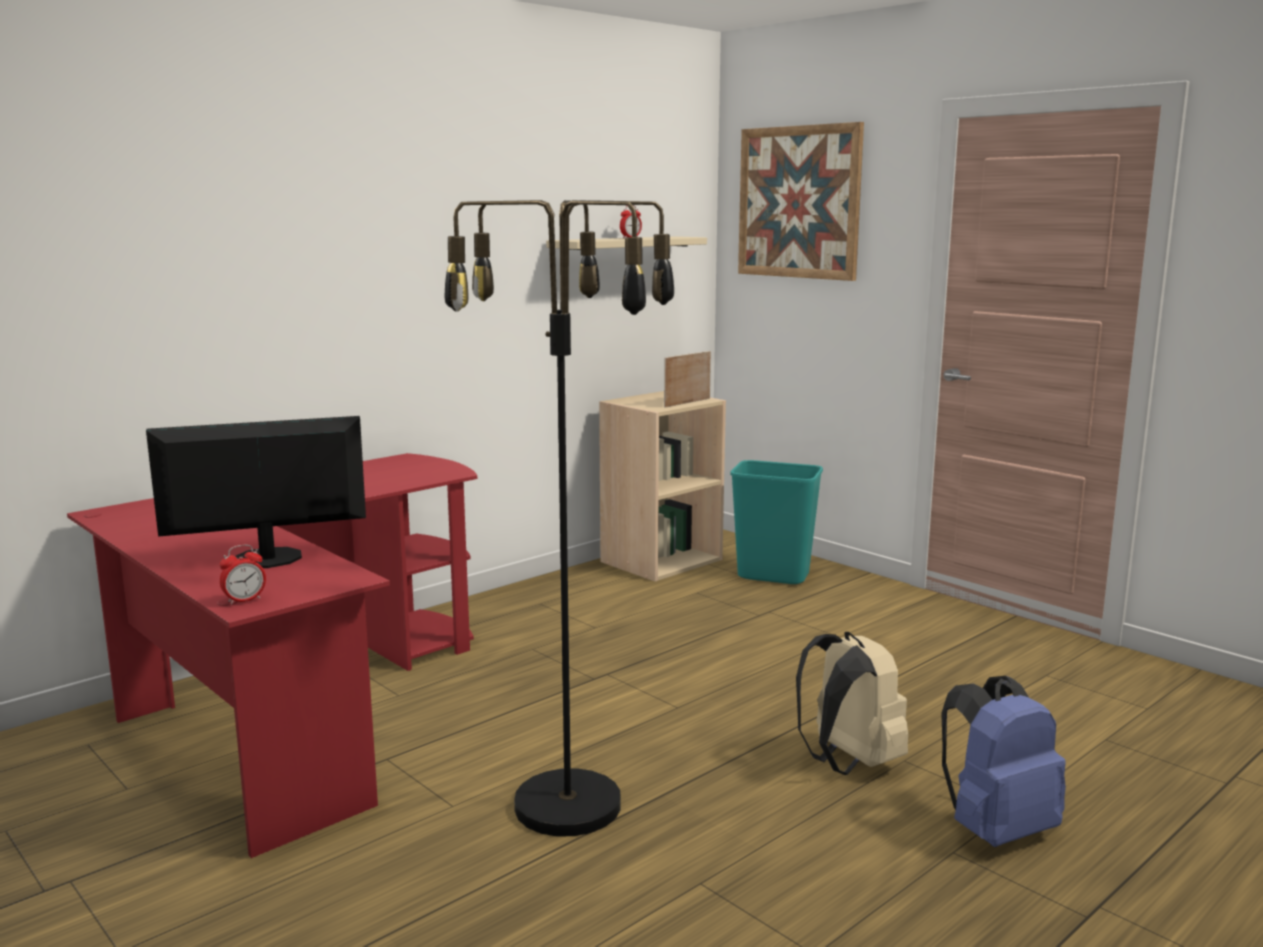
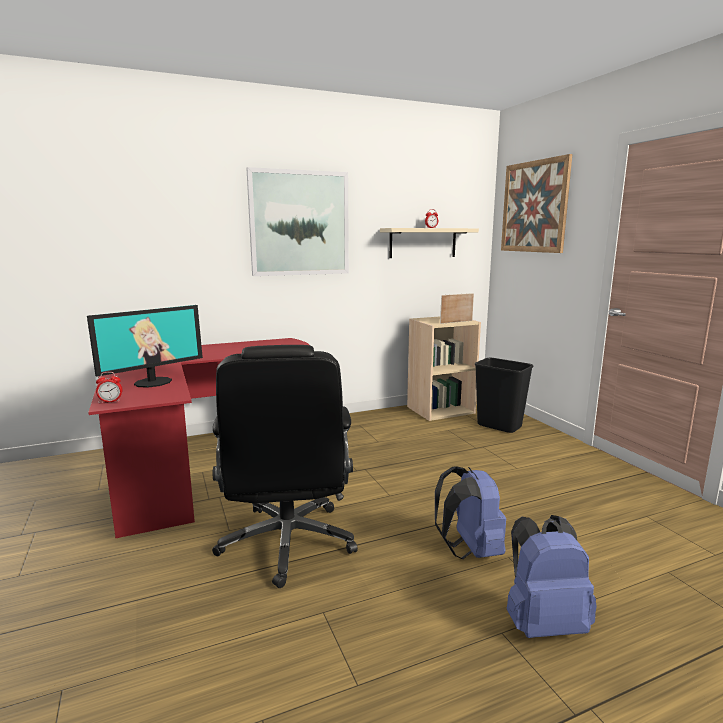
camera: 20 degrees right, 0 degrees up
(267, 559) = (153, 382): monitor -> monitor turned 135 degrees clockwise
(414, 236) = (299, 223): none -> picture
(569, 805) = (287, 543): floor lamp -> black office chair
(774, 576) = (500, 426): turquoise trash can -> black trash can
(848, 762) = (470, 551): beige backpack -> blue backpack

